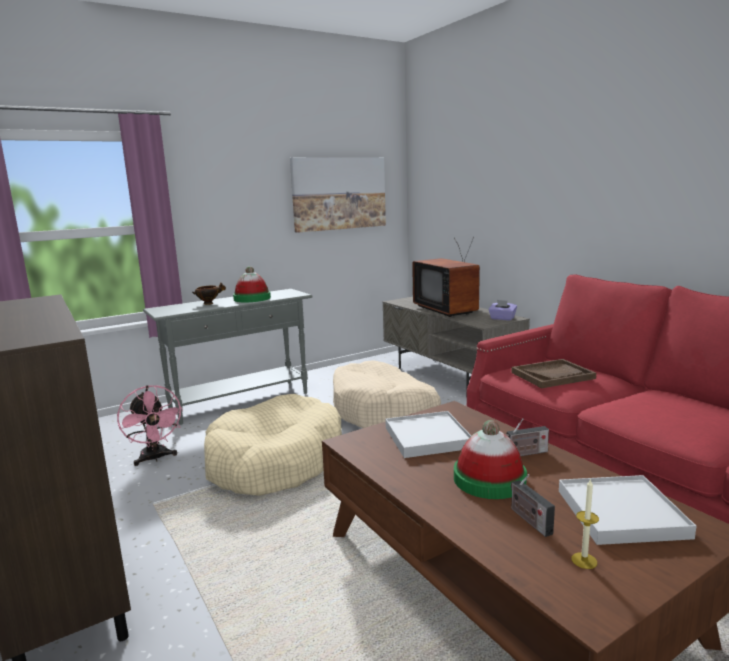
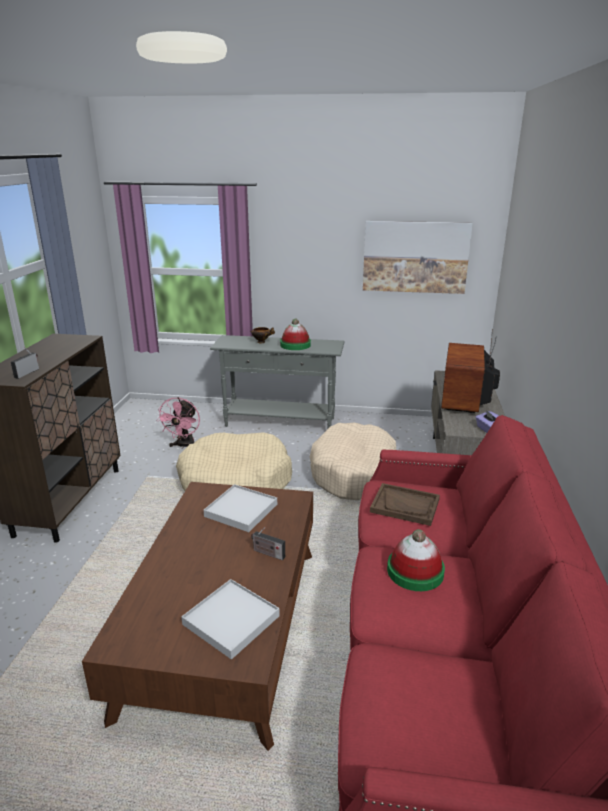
camera: 40 degrees right, 10 degrees up
(489, 479) = (215, 556): hat -> hat (415, 571)
(528, 520) = (183, 590): radio -> radio (27, 372)
(584, 560) = (160, 626): candle -> none

